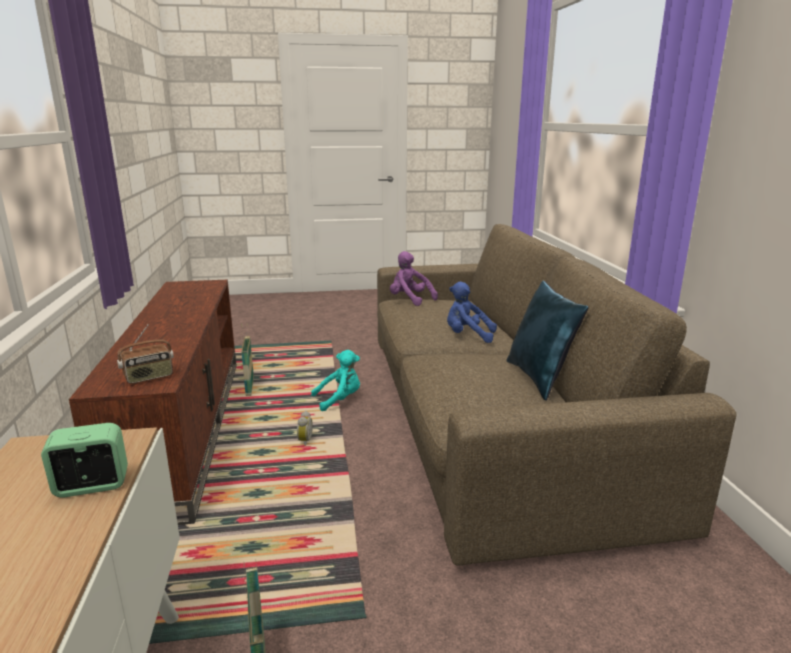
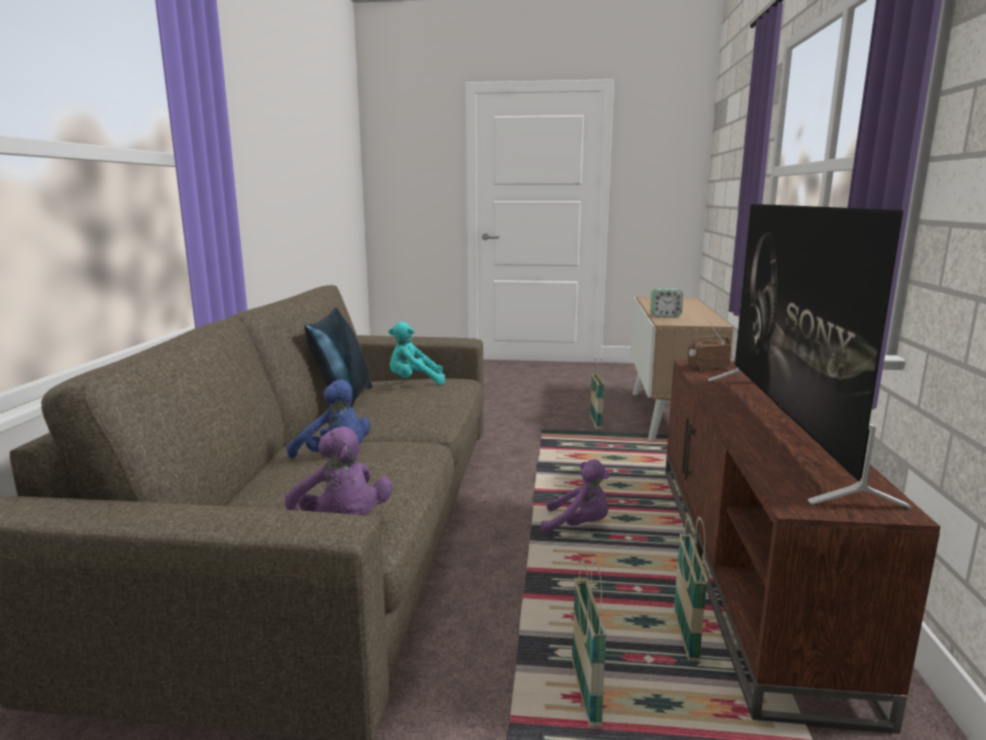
camera: 165 degrees left, 5 degrees down
(169, 313) = (784, 428): none -> television
(303, 365) = (585, 693): none -> basket
(304, 441) = (578, 526): alarm clock -> purple plush toy
(340, 400) = (523, 581): turquoise plush toy -> turquoise plush toy (414, 382)

